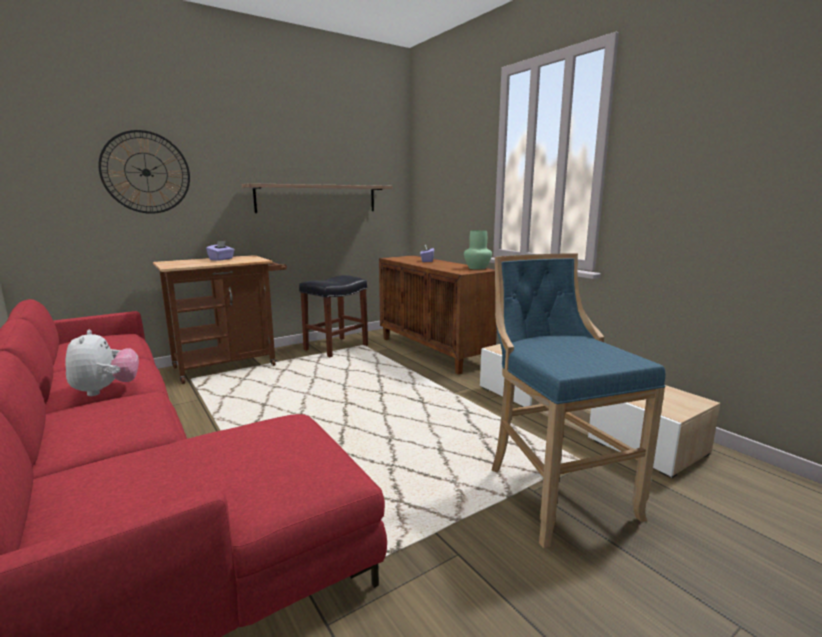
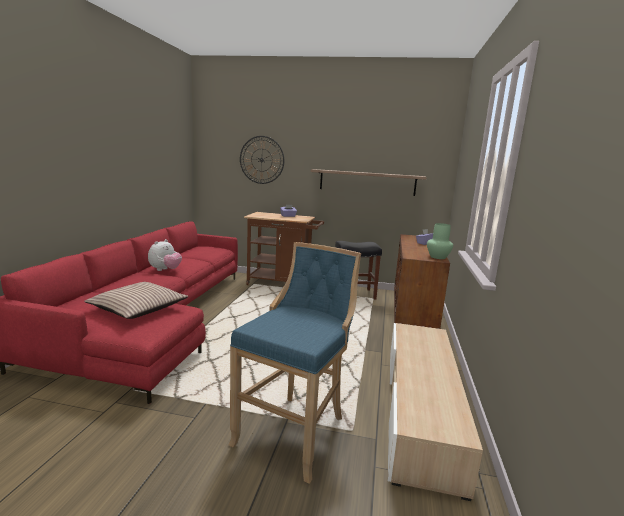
camera: 45 degrees right, 0 degrees up
(233, 452) = (138, 309): none -> pillow

